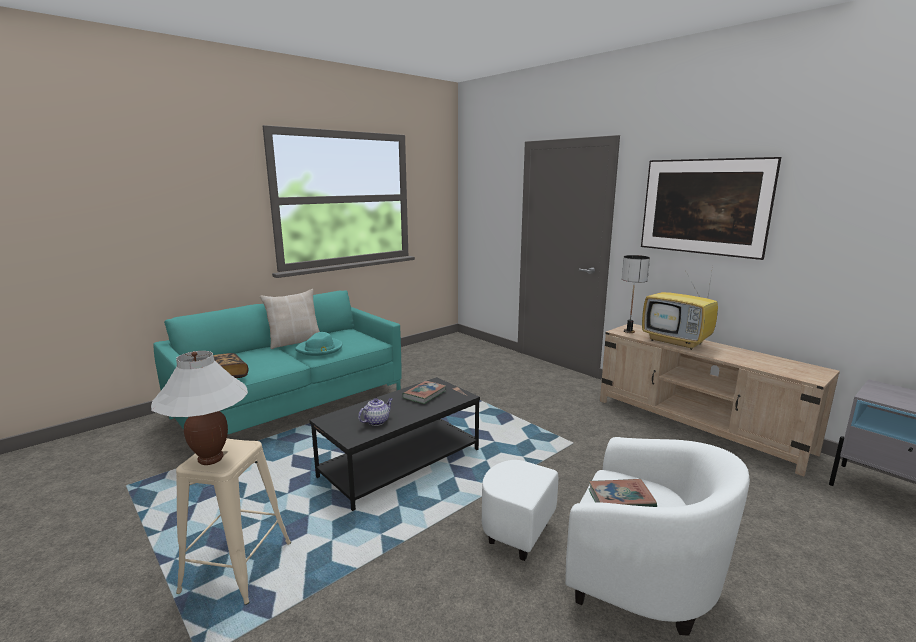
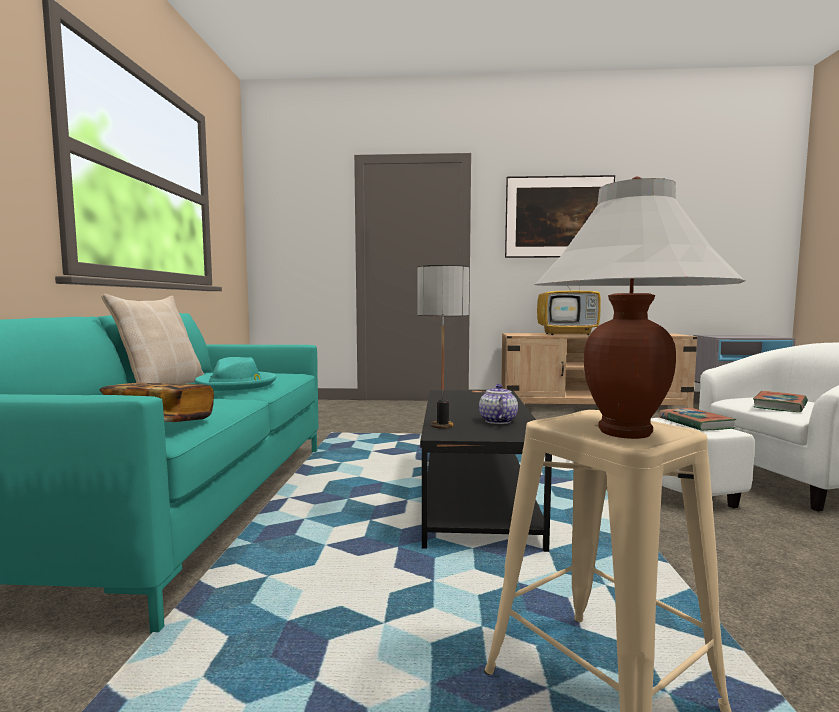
camera: 45 degrees left, 10 degrees down
(424, 395) = (466, 399): book -> book (695, 423)
(628, 331) = (521, 334): table lamp -> table lamp (442, 426)

